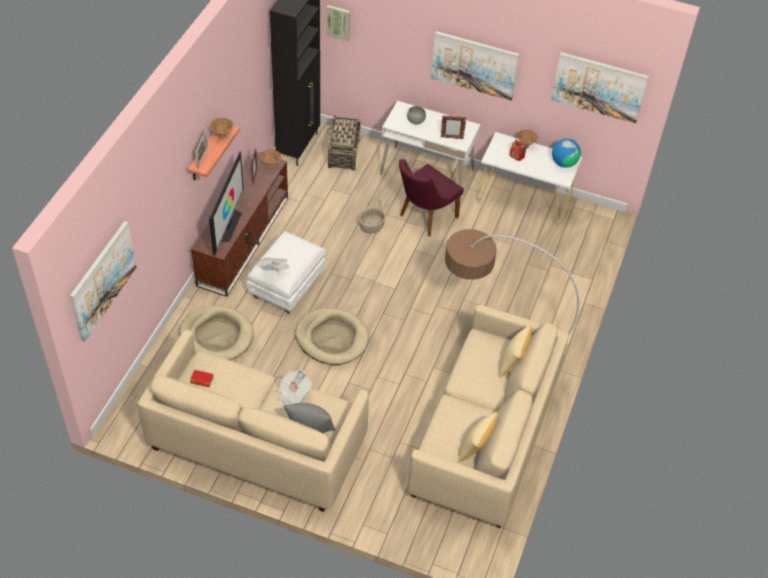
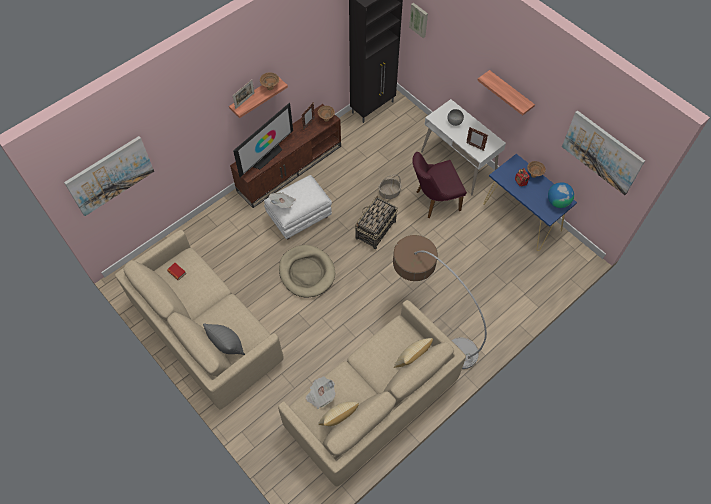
camera: 30 degrees right, 10 degrees up
(217, 336) = (228, 236): beige dog bed -> none
(293, 394) = (232, 312): newspaper -> newspaper (320, 395)
(343, 154) = (403, 125): basket -> basket (375, 230)
(474, 65) = (510, 93): picture -> shelf
(524, 201) = (522, 217): white console table -> blue console table

